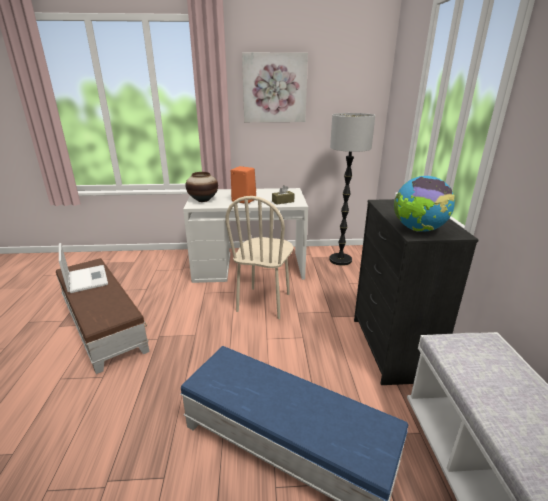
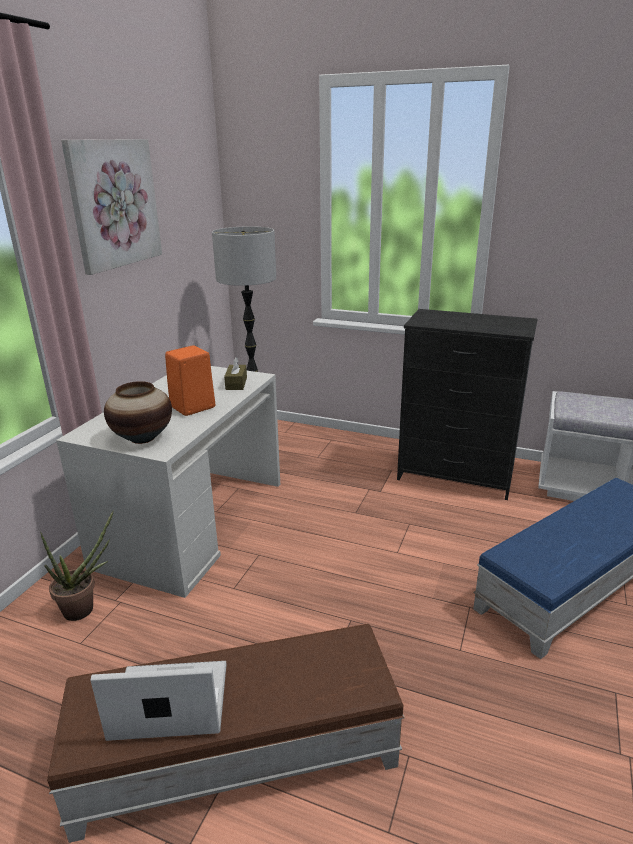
camera: 65 degrees left, 0 degrees up
(175, 264) = (85, 608): none -> potted plant
(264, 302) = (312, 533): beige chair -> none
(418, 230) = (509, 328): globe -> none

